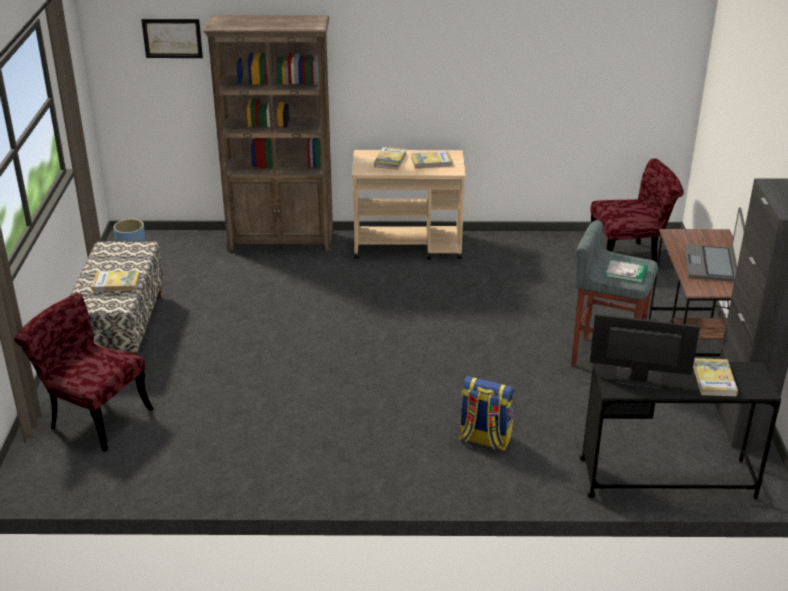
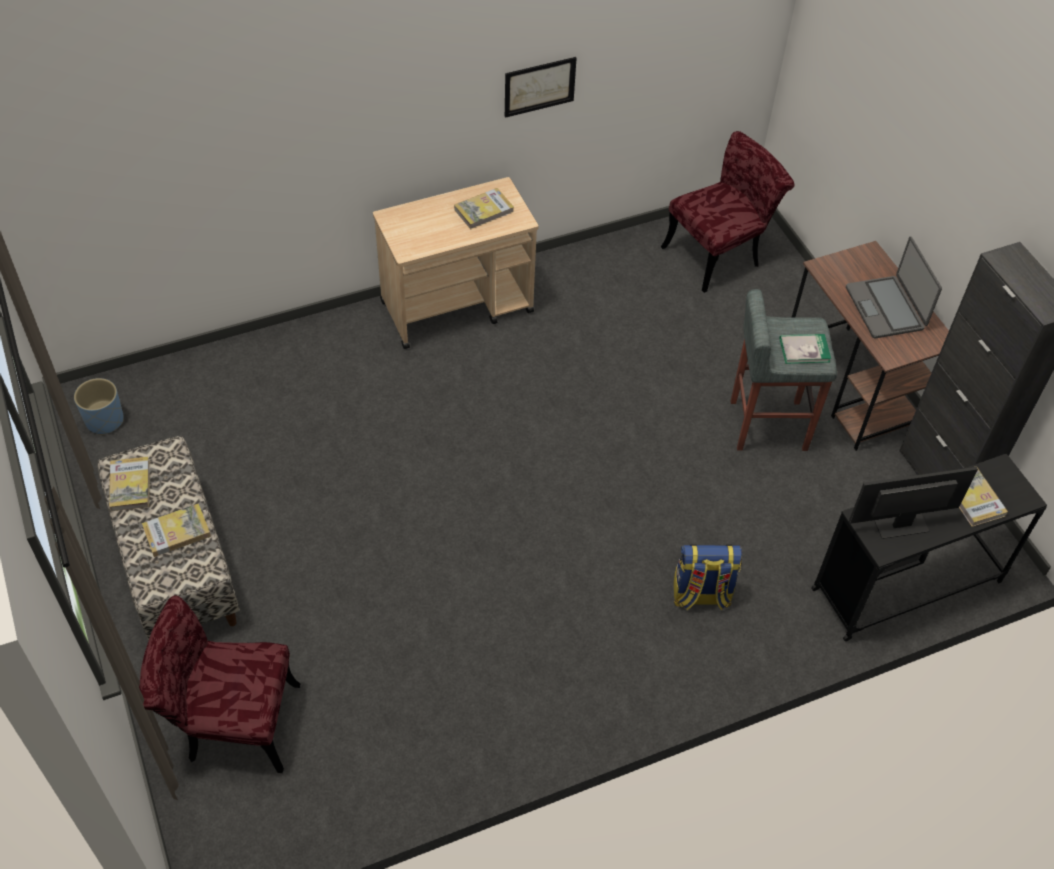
camera: 25 degrees left, 20 degrees up
(172, 38) = (103, 140): picture -> picture (539, 86)
(282, 242) = (294, 344): brown bookcase -> none
(390, 160) = (430, 221): book -> book (130, 485)

